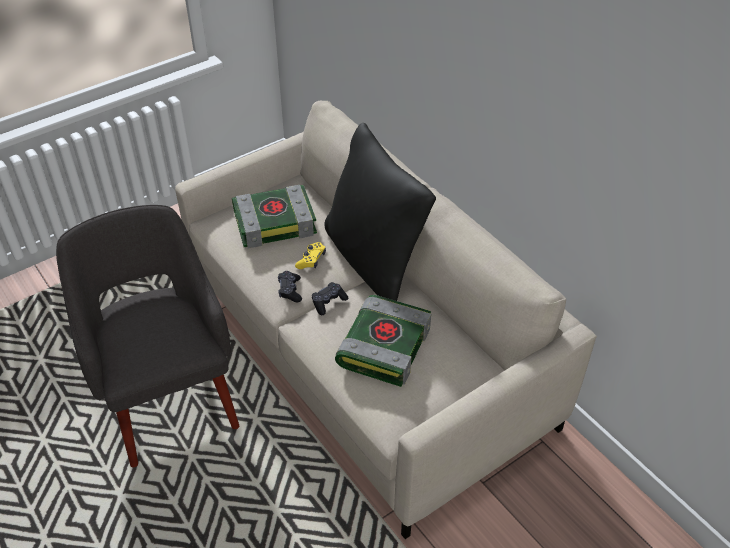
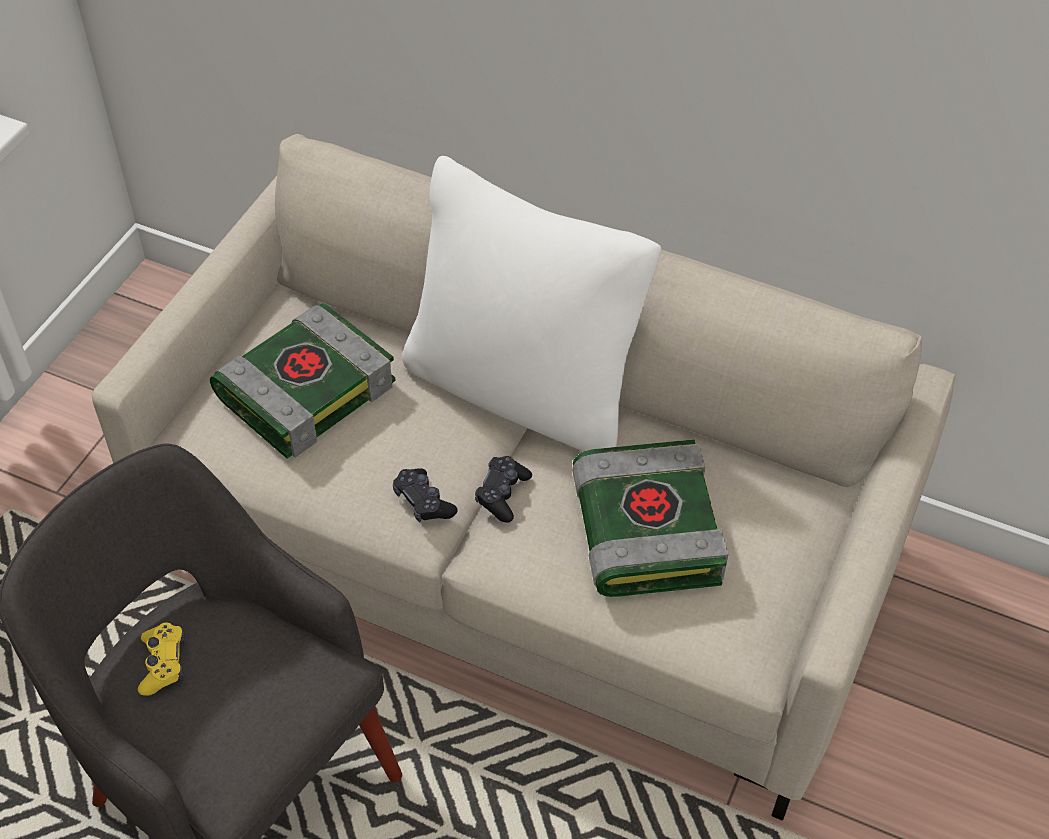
camera: 30 degrees left, 5 degrees up
(311, 260) = (420, 432): yellow game controller -> yellow game controller (163, 664)
(374, 260) = (522, 389): black pillow -> white pillow

